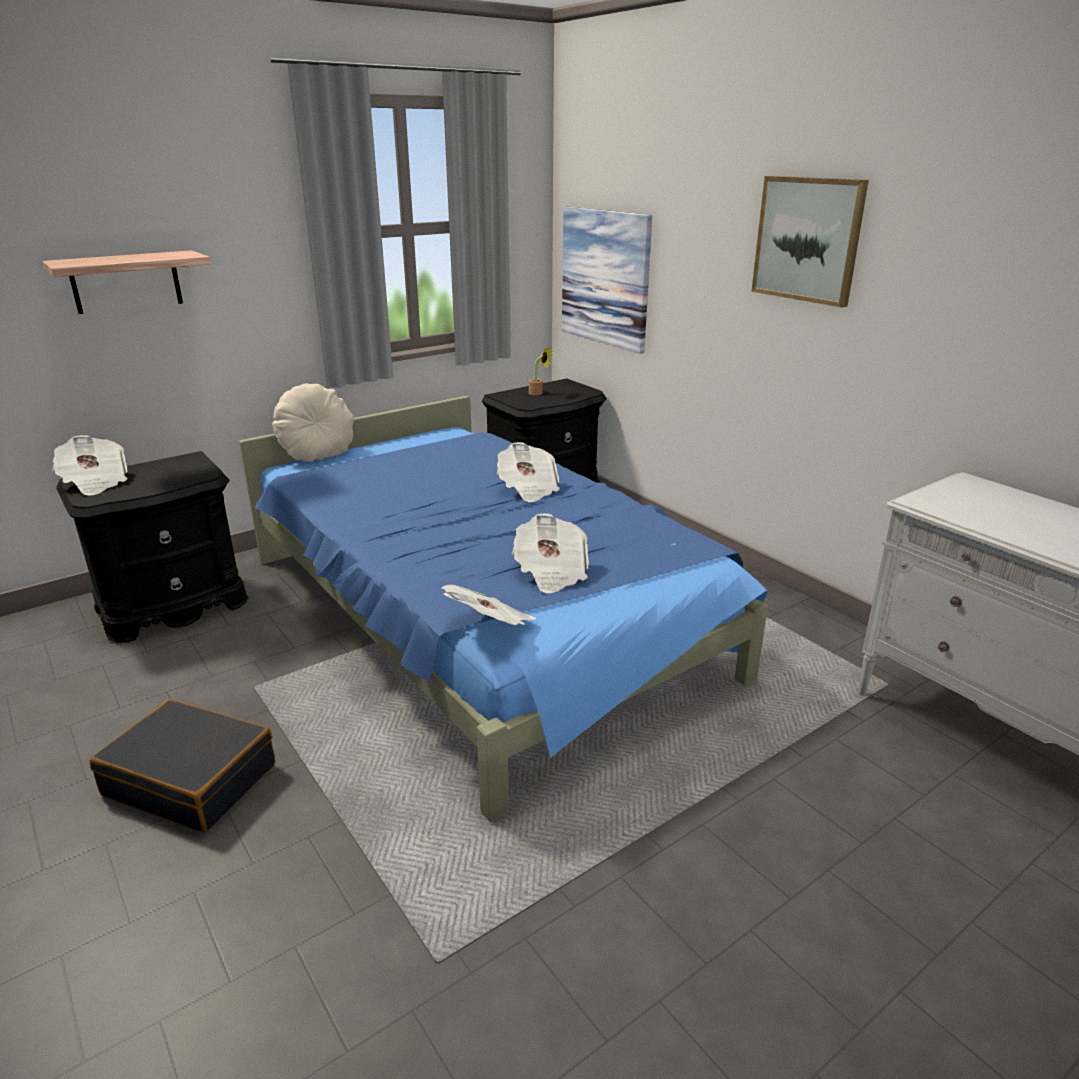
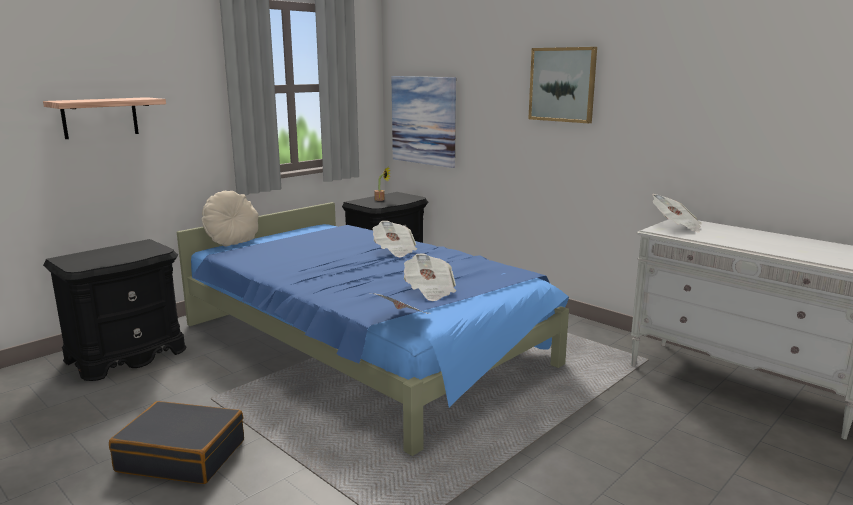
camera: 10 degrees left, 10 degrees down
(95, 482) = (76, 259): newspaper -> newspaper (676, 226)

